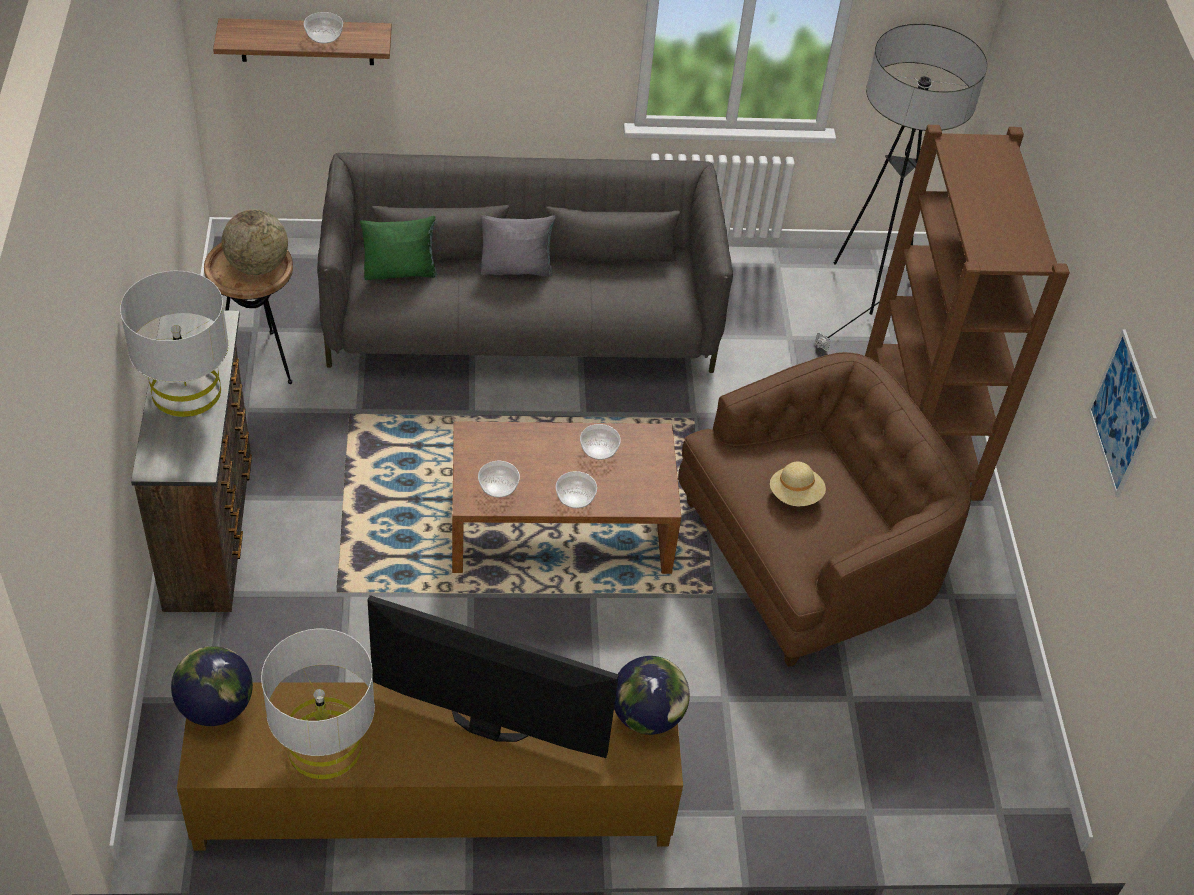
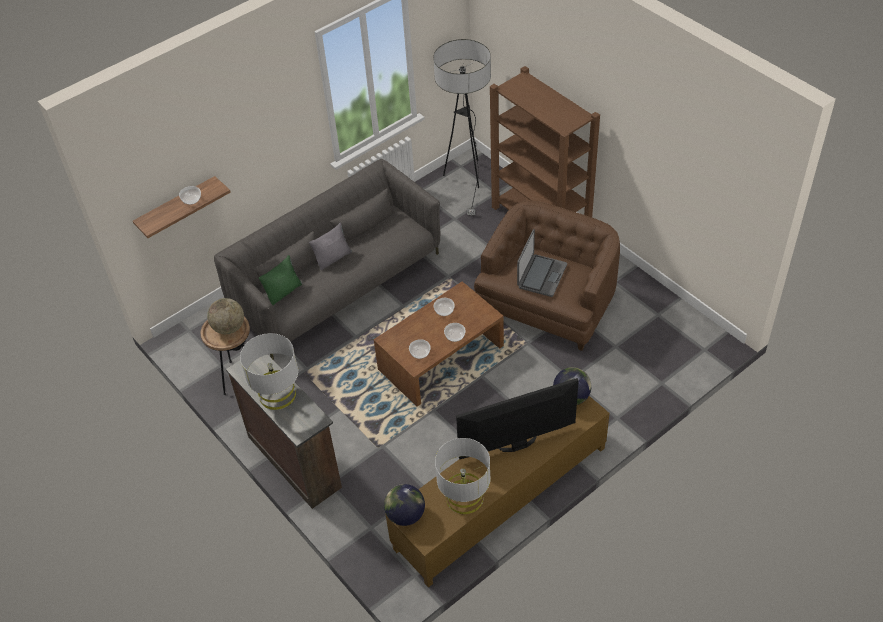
camera: 30 degrees left, 0 degrees up
(795, 495) = (541, 276): beige hat -> laptop
(1122, 413) = (668, 157): picture -> none

